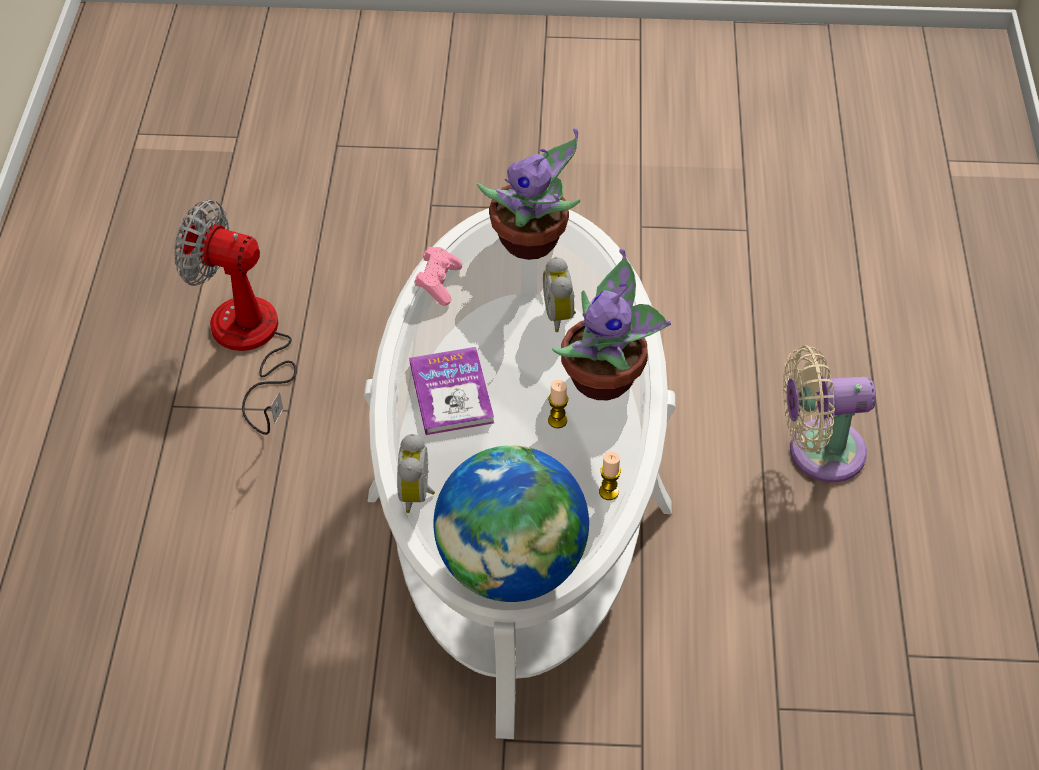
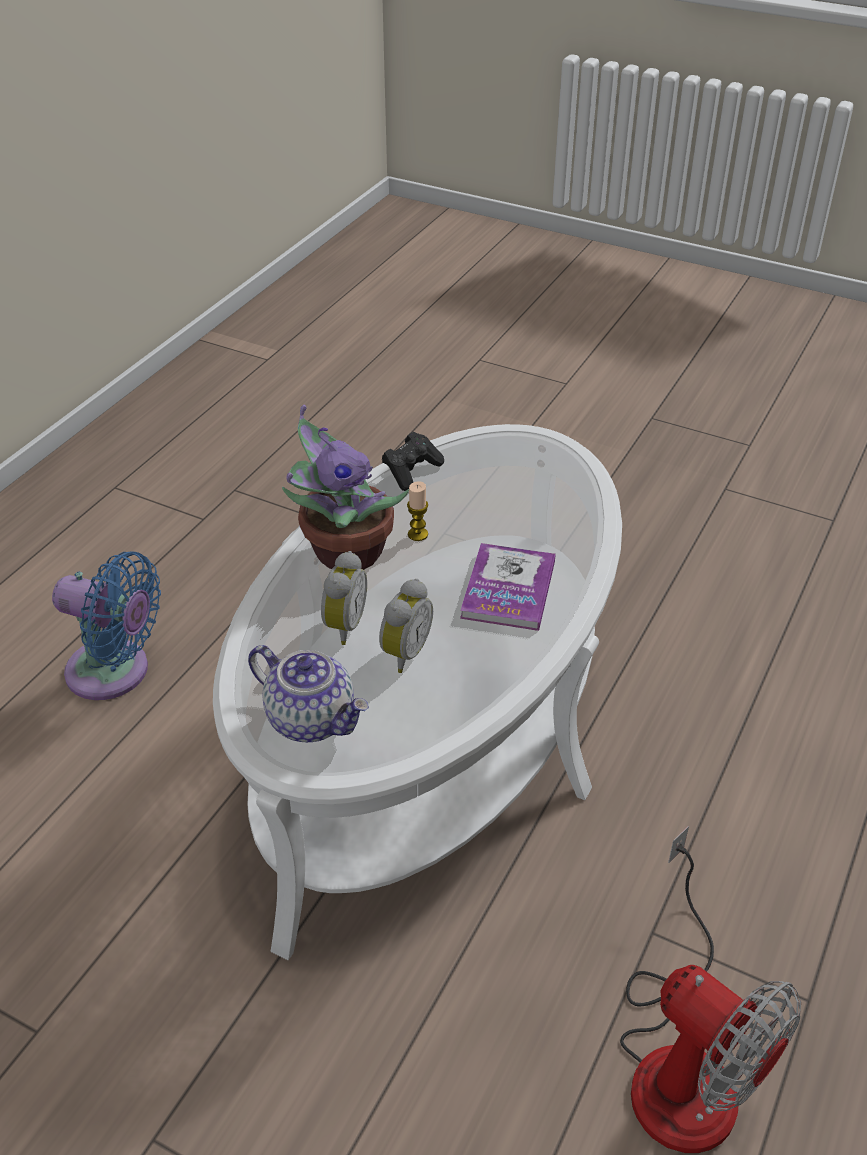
camera: 155 degrees left, 10 degrees down
(418, 493) = (584, 518): alarm clock -> alarm clock (403, 652)
(438, 283) = (459, 707): pink game controller -> none
(511, 565) = (528, 451): globe -> none
(532, 242) = (312, 719): potted plant -> teapot
(608, 492) = (411, 471): candle -> black game controller
(818, 451) = (115, 673): beige fan -> blue fan

